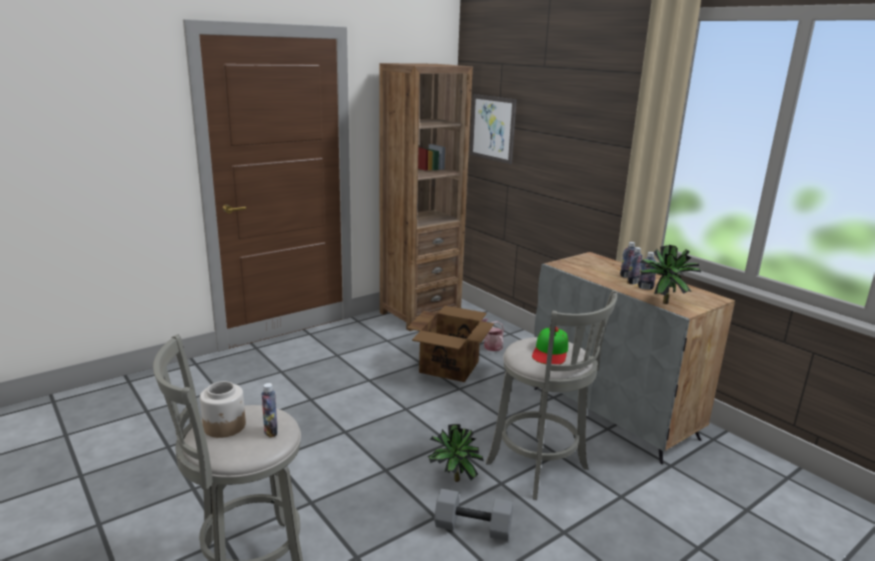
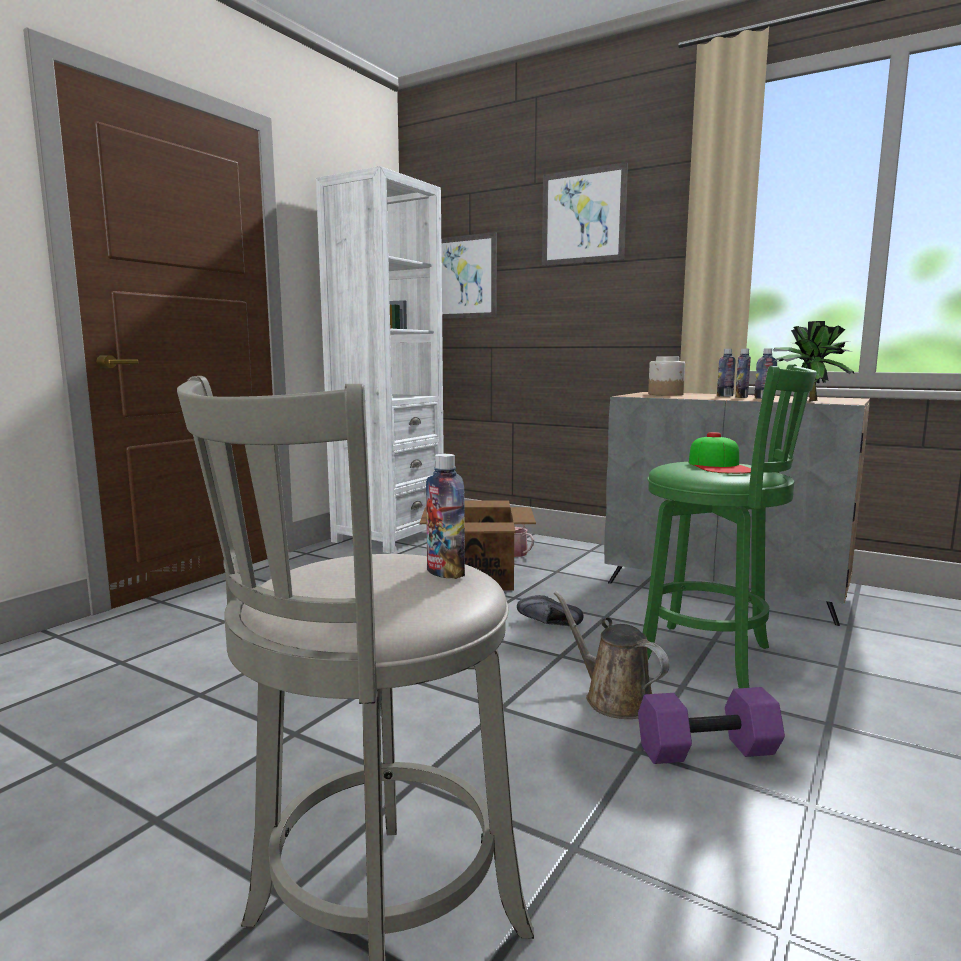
camera: 20 degrees left, 10 degrees down
(225, 426) = (334, 580): jar -> jar (666, 394)
(419, 314) = (388, 537): brown bookcase -> white bookcase
(452, 481) = (613, 698): potted plant -> brown watering can
(462, 417) = (549, 625): none -> black shoe
(472, 528) = (706, 751): grey dumbbell -> purple dumbbell
(540, 469) = (712, 659): grey stool -> green stool
(572, 101) = (583, 216): none -> picture

